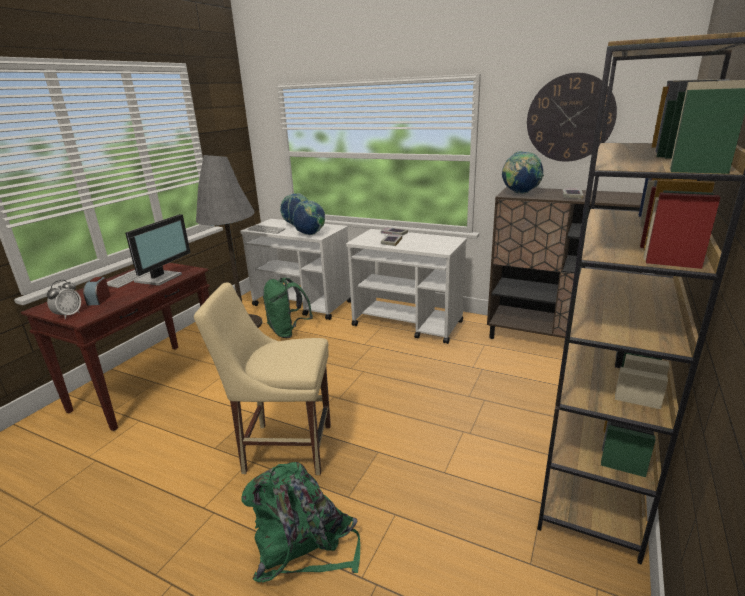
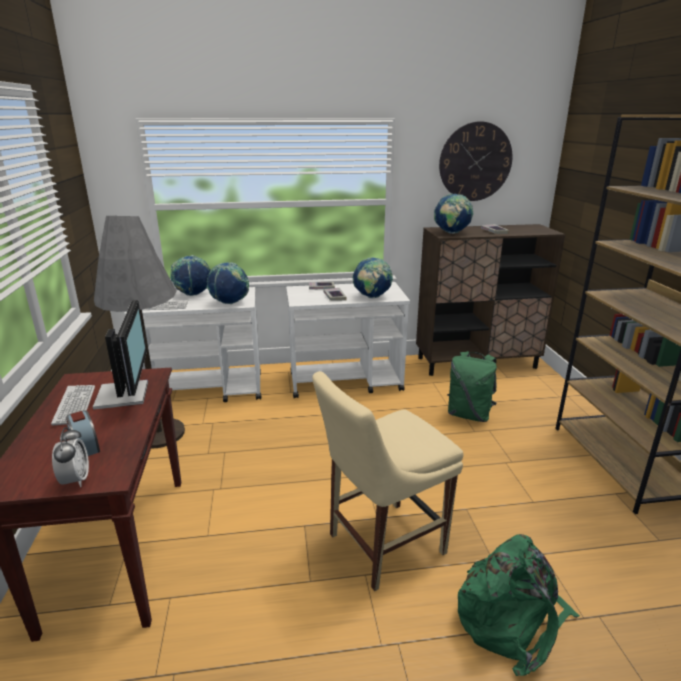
camera: 35 degrees left, 0 degrees up
(288, 332) = (229, 426): green backpack -> green backpack (469, 414)
(420, 247) = (371, 297): none -> globe

